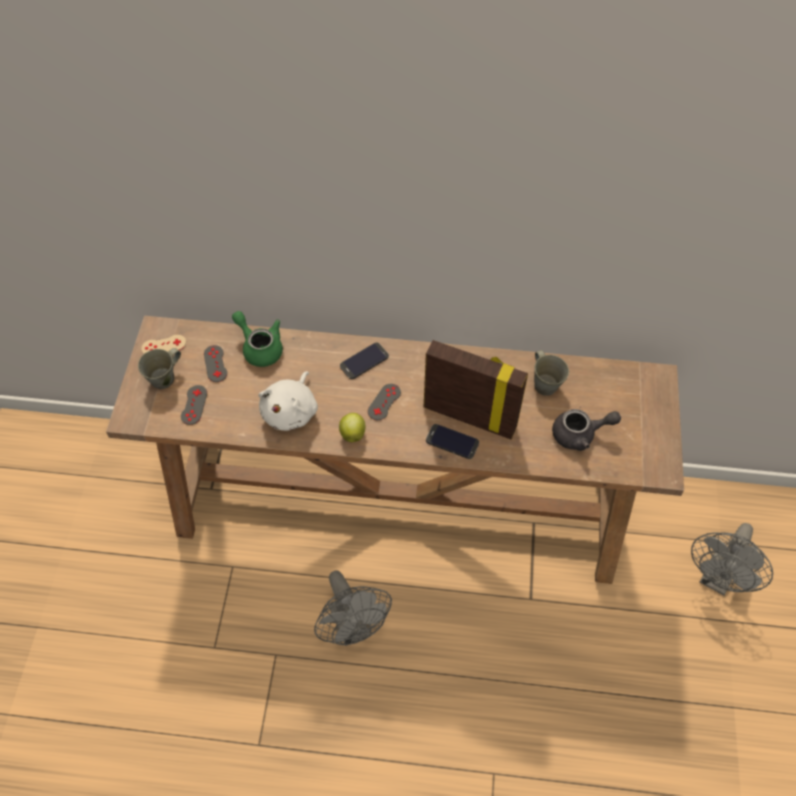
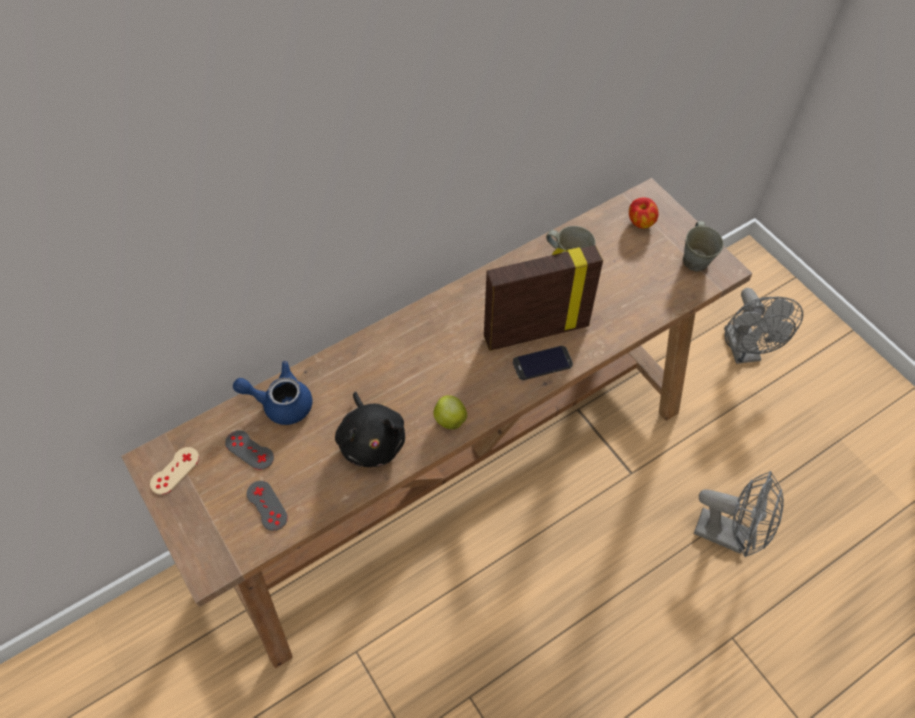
camera: 40 degrees left, 0 degrees up
(164, 378) = (208, 503): grey mug -> grey mug (696, 260)
(260, 347) = (280, 403): green teapot -> blue teapot
(291, 411) = (372, 441): white plush toy -> black plush toy
(353, 628) = (514, 615): grey fan -> grey fan (729, 535)
(364, 361) = (394, 347): phone -> none
(384, 402) = (449, 371): grey game controller -> none
(580, 434) = (636, 283): grey teapot -> none
(630, 393) = (640, 223): none -> apple

